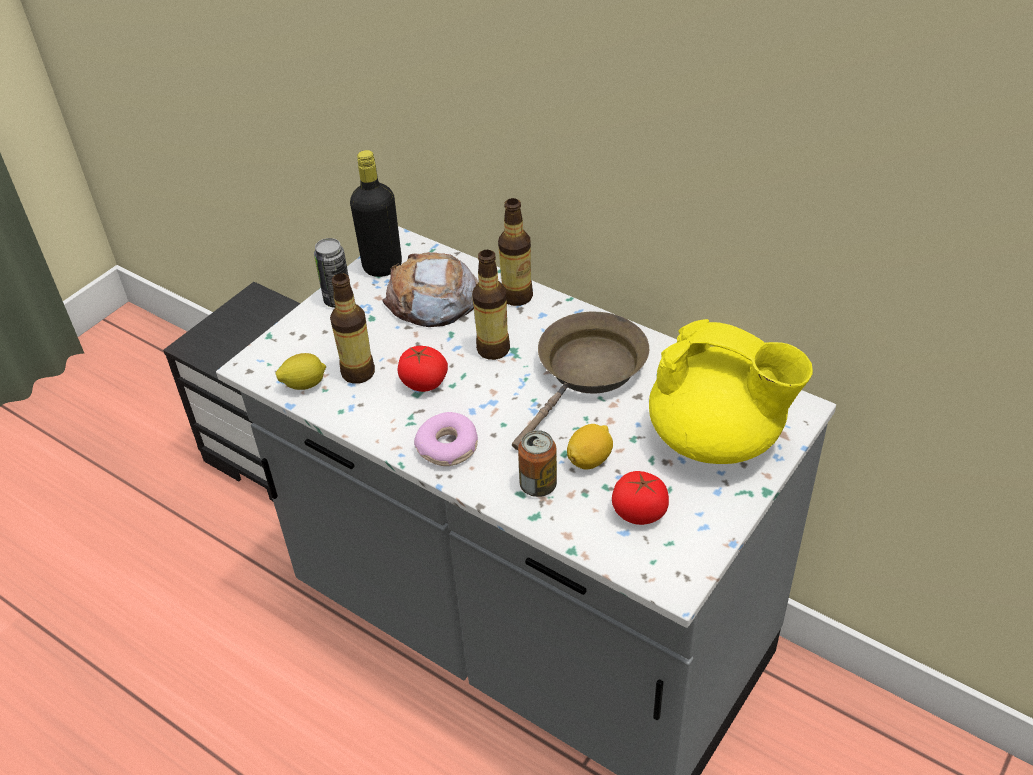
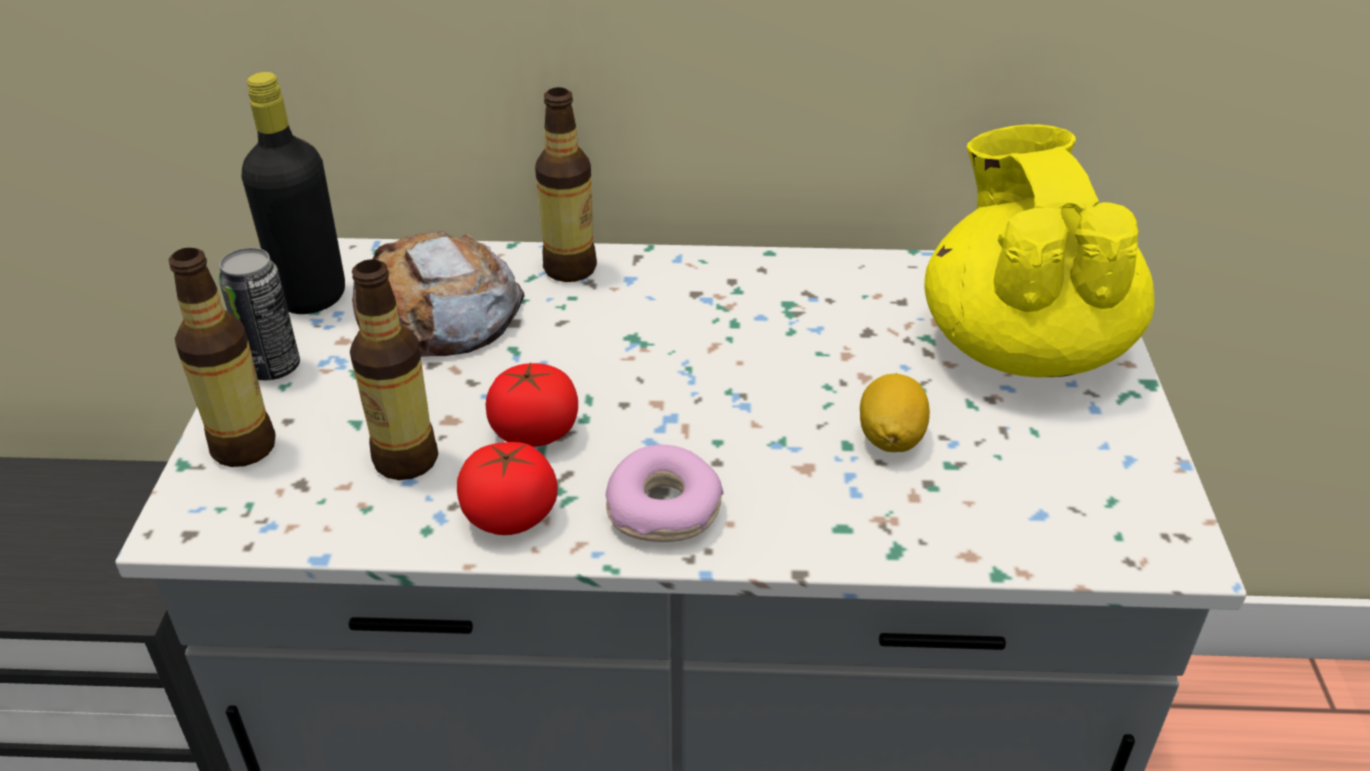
camera: 35 degrees left, 5 degrees down
(304, 384) = (320, 515): lemon -> none
(493, 349) = (601, 347): bottle -> bottle (244, 447)
(538, 485) = (856, 504): can -> none
(588, 372) = (769, 328): brown frying pan -> none
(639, 512) = (1030, 478): tomato -> tomato (510, 516)
(717, 438) = (1022, 344): yellow teapot -> yellow teapot turned 90 degrees counterclockwise

